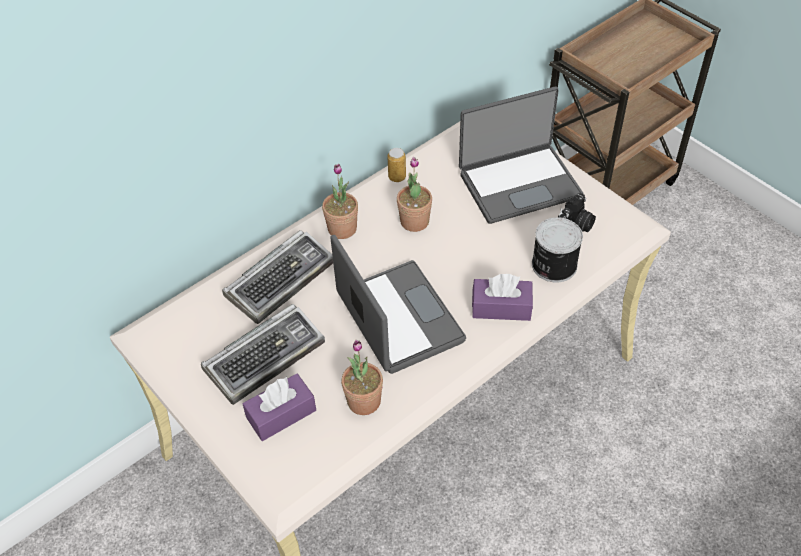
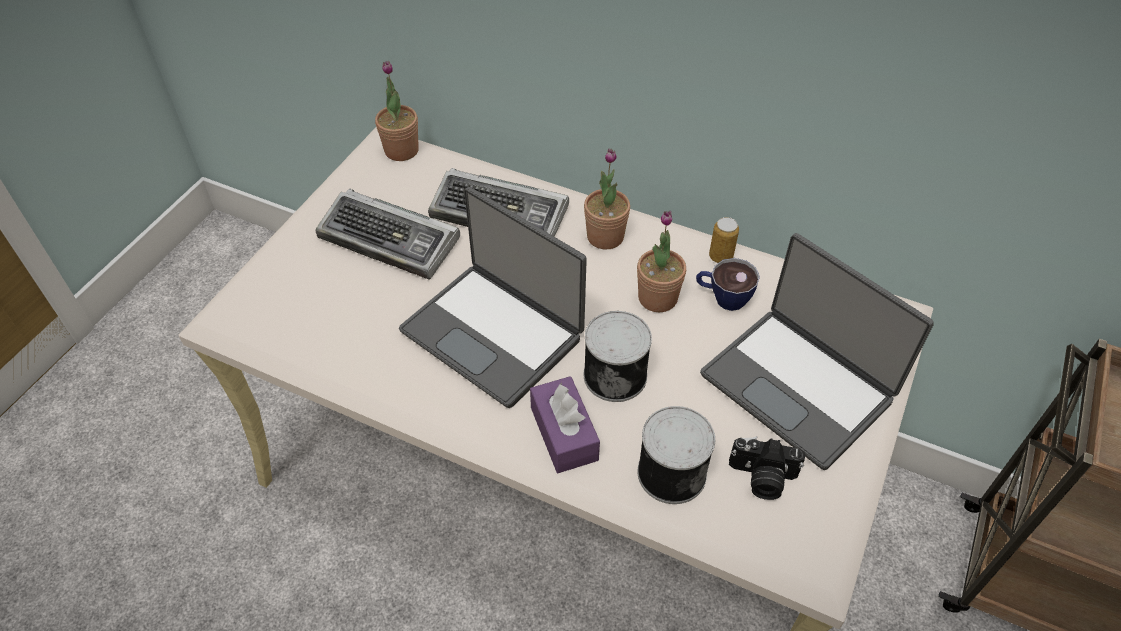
camera: 65 degrees right, 0 degrees up
(281, 414) = (321, 280): purple tissue box -> none
(364, 401) = (362, 343): potted plant -> potted plant (401, 150)
(397, 319) = (494, 333): laptop -> laptop turned 90 degrees clockwise
(432, 190) = (723, 297): none -> cup
(467, 265) = (615, 374): none -> can

